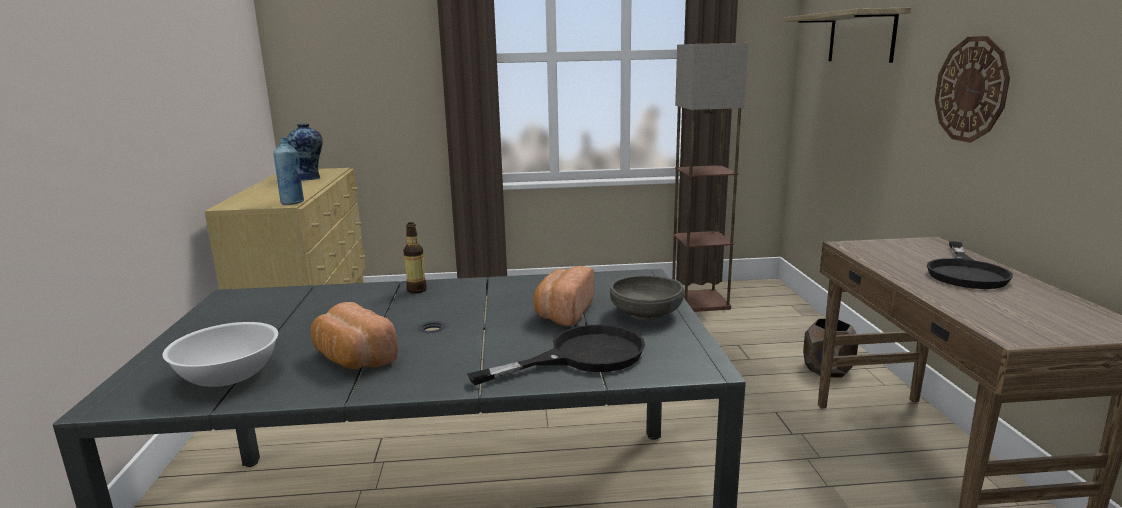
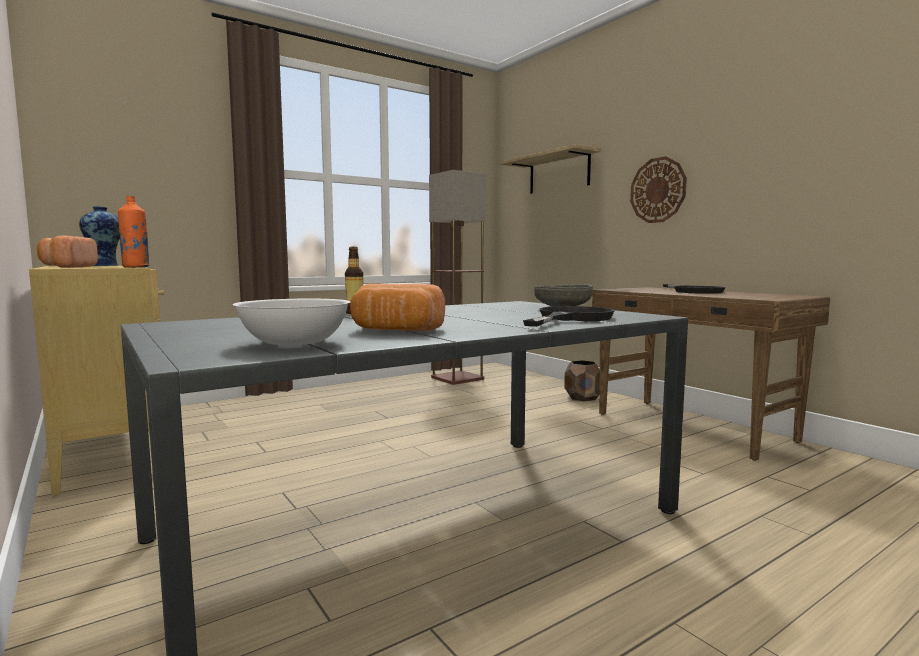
camera: 30 degrees left, 10 degrees down
(292, 203) = (136, 267): blue bottle -> orange bottle
(563, 313) = (505, 311): bread -> bread (67, 267)

